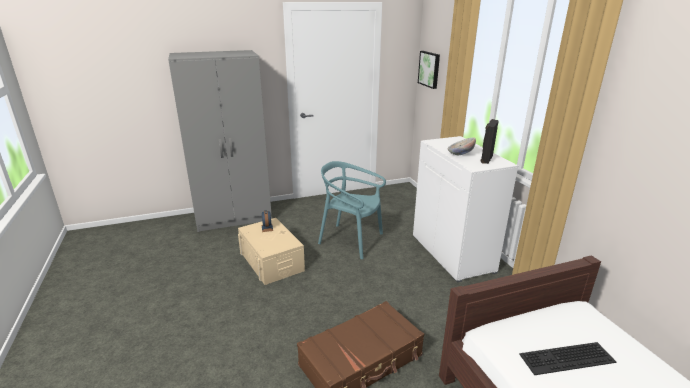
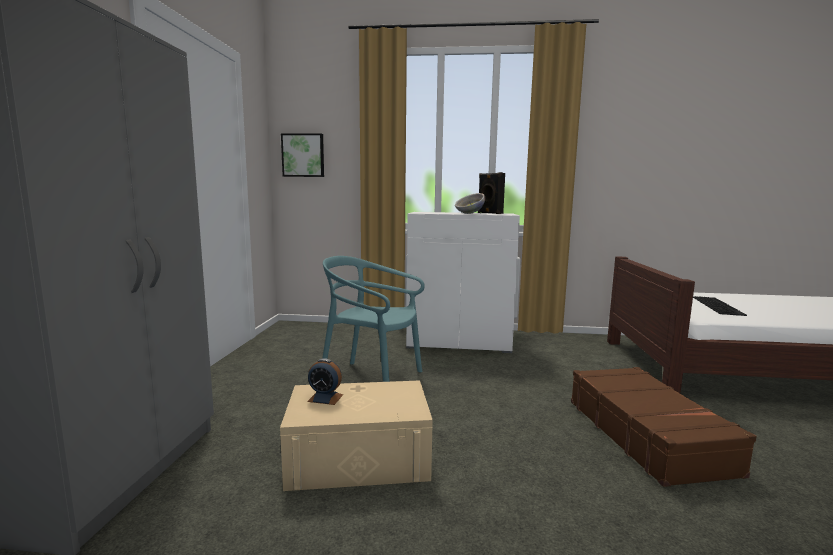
camera: 65 degrees left, 15 degrees down
(351, 240) = (372, 381): turquoise chair -> turquoise chair turned 60 degrees clockwise

